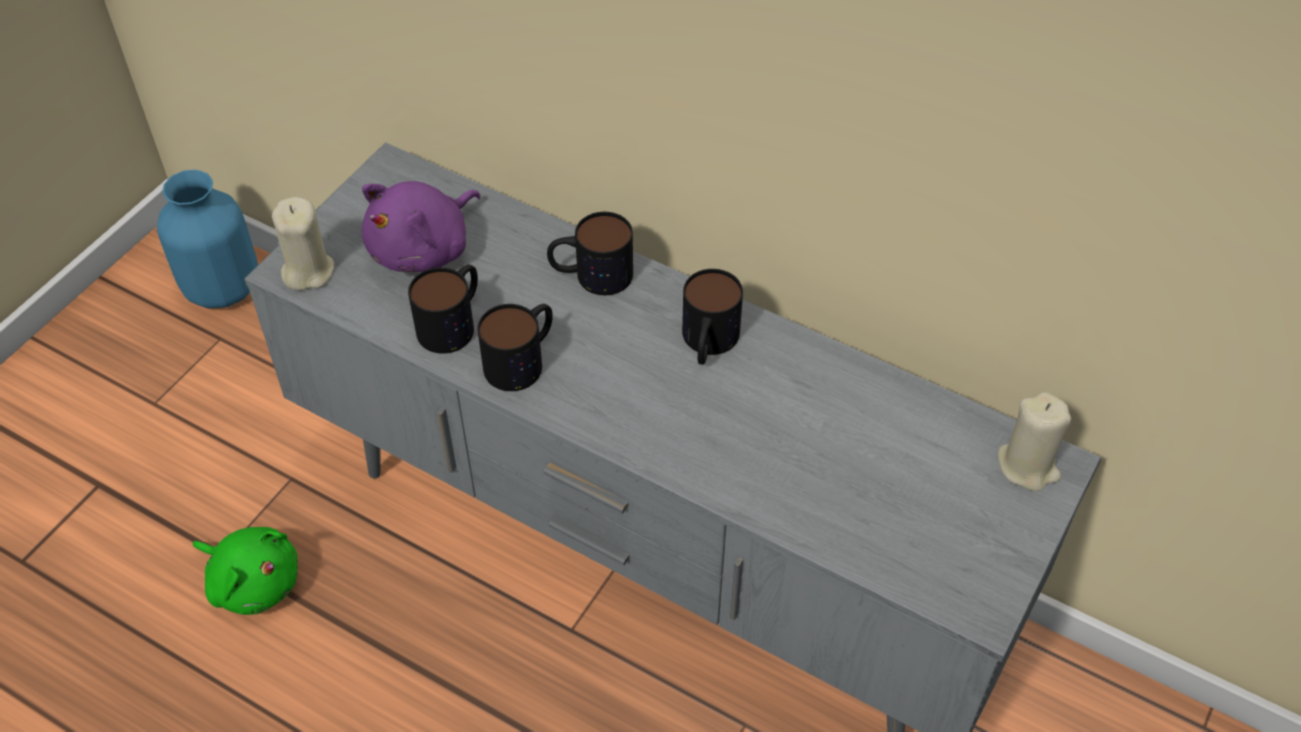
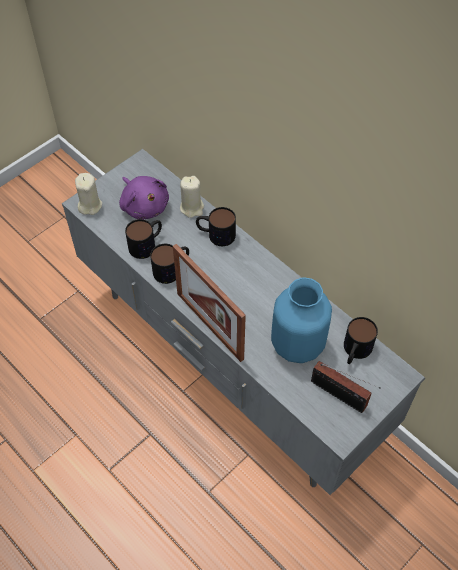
camera: 15 degrees right, 5 degrees up
(221, 287) = (71, 192): blue vase -> blue vase (296, 344)
(253, 582) = (49, 335): green plush toy -> none
(424, 249) = (144, 205): purple plush toy -> purple plush toy turned 90 degrees counterclockwise
(638, 454) = (209, 326): none -> picture frame
(708, 344) = (258, 280): mug -> mug (355, 351)
(954, 531) = (341, 396): none -> radio
(1028, 466) = (387, 373): beige candle -> beige candle (192, 208)

